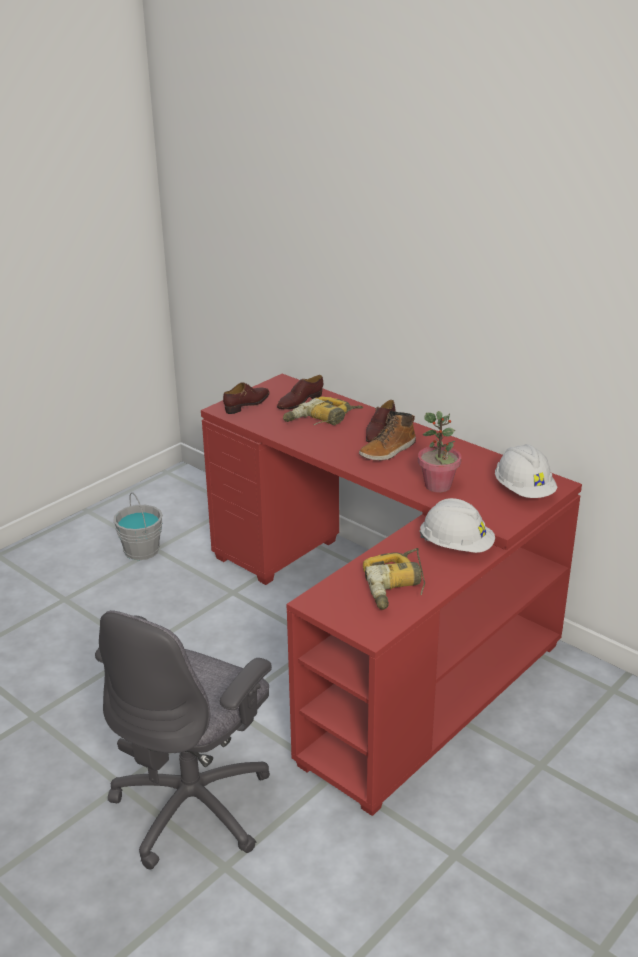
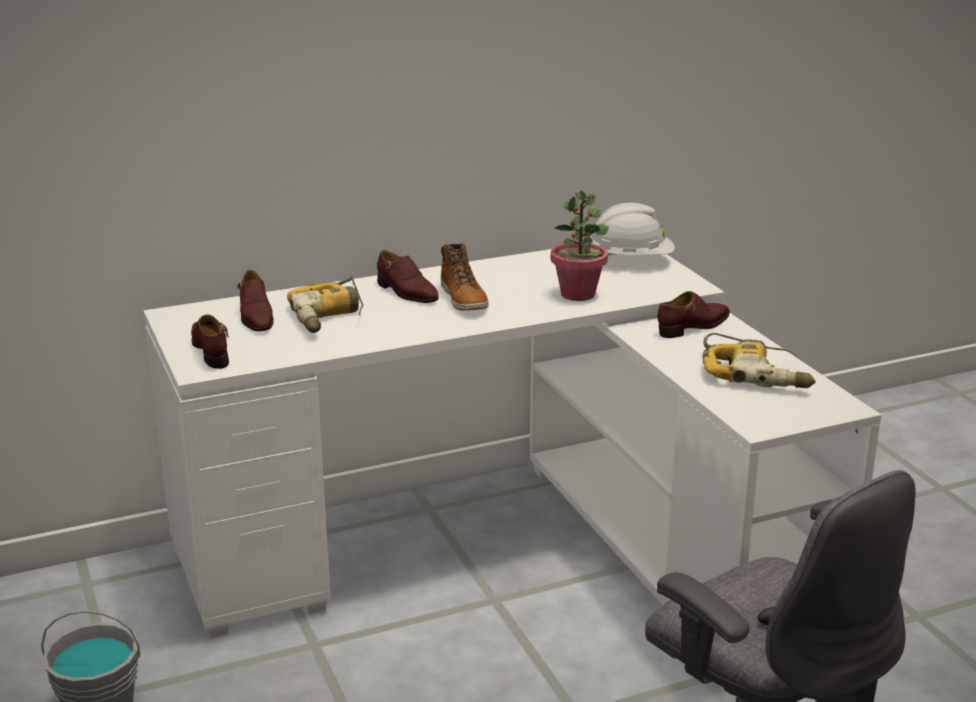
camera: 65 degrees left, 5 degrees down
(380, 632) = (512, 550): red desk -> white desk
(456, 547) = (694, 326): white hard hat -> brown shoe

